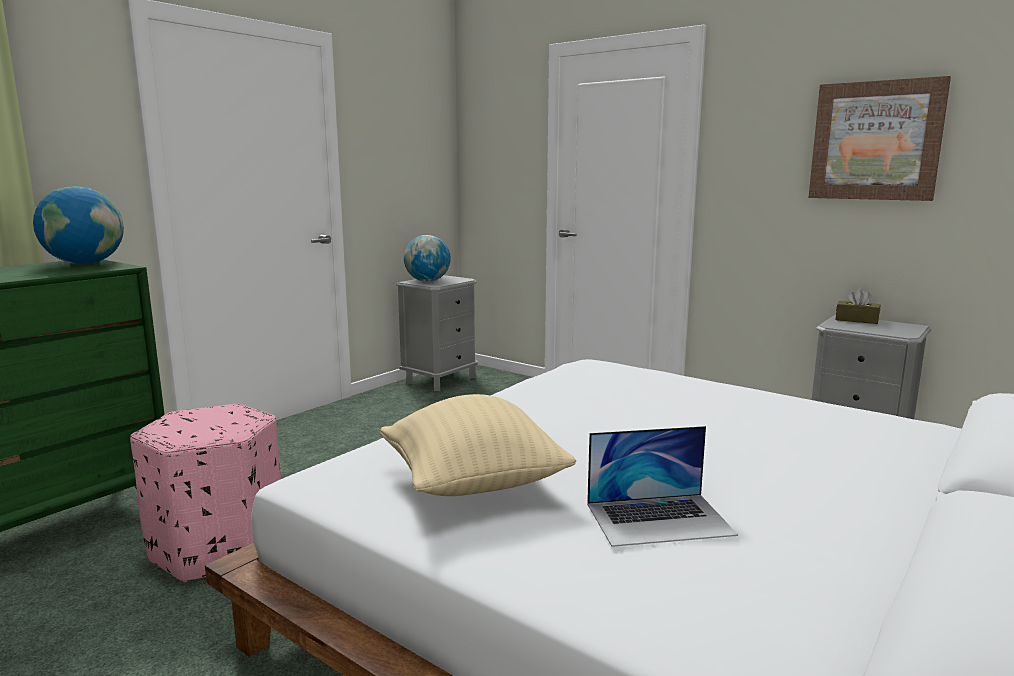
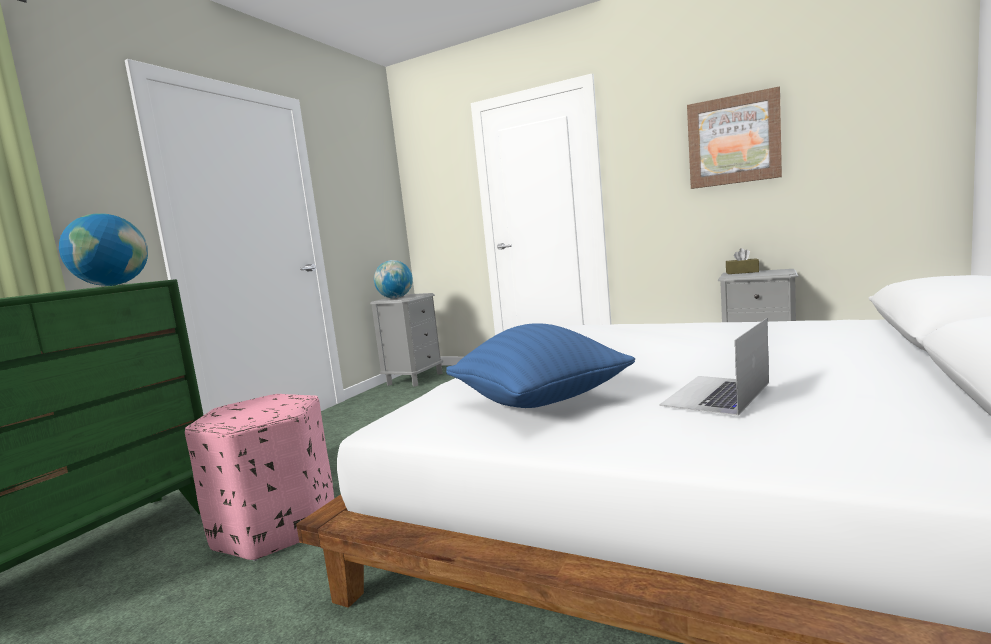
camera: 10 degrees left, 5 degrees down
(473, 486) = (540, 403): beige pillow -> blue pillow
(659, 519) = (716, 394): laptop -> laptop turned 150 degrees clockwise

